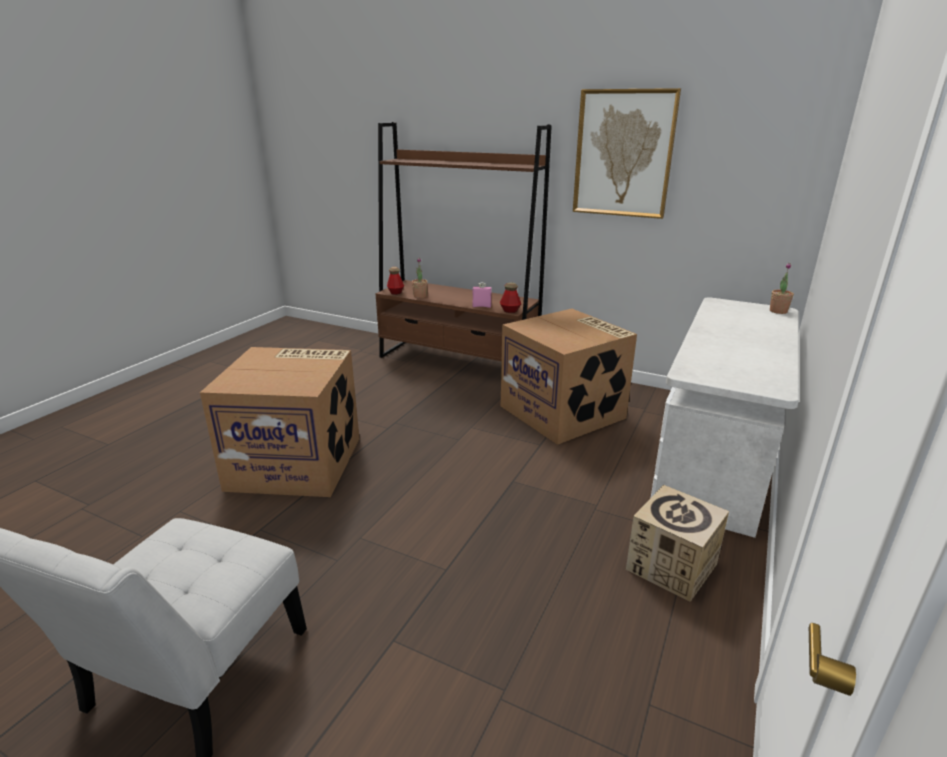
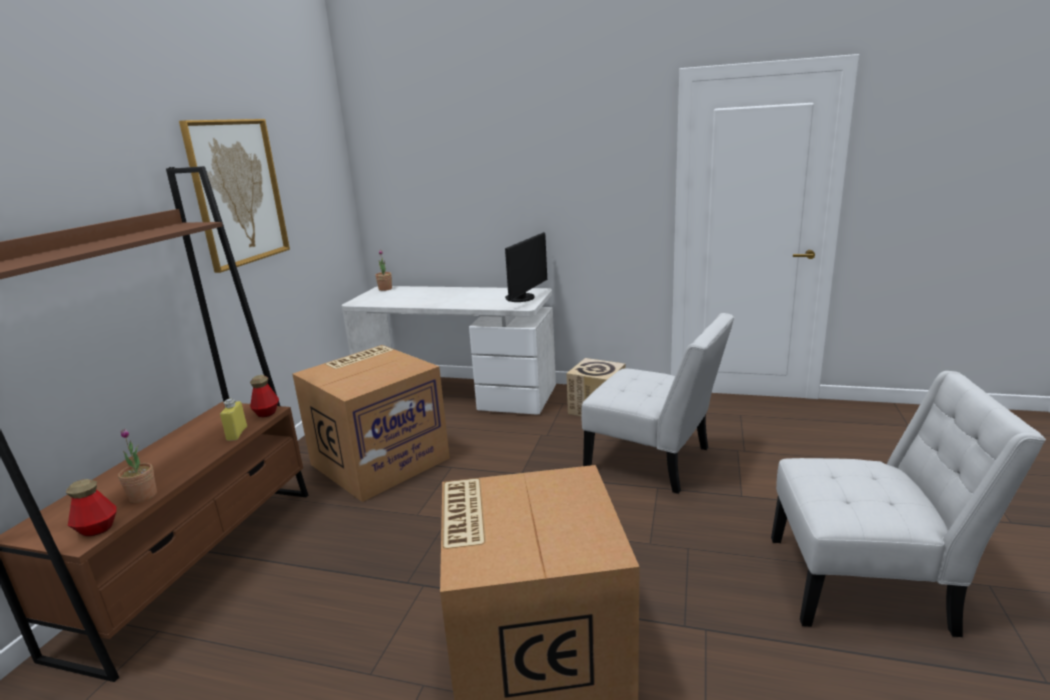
camera: 100 degrees left, 5 degrees down
(481, 306) = (237, 434): pink bottle -> yellow bottle
(504, 584) = (654, 461): none -> white chair
(730, 376) = (523, 298): none -> monitor

